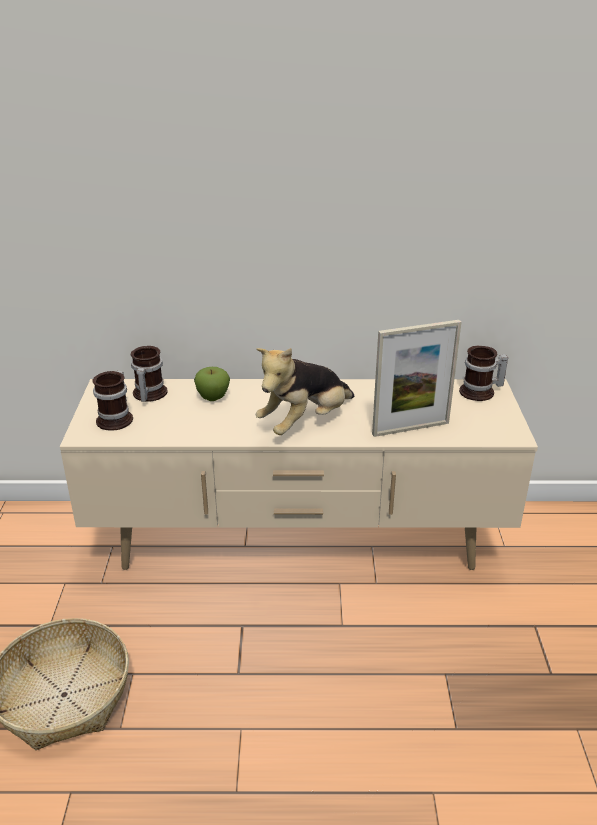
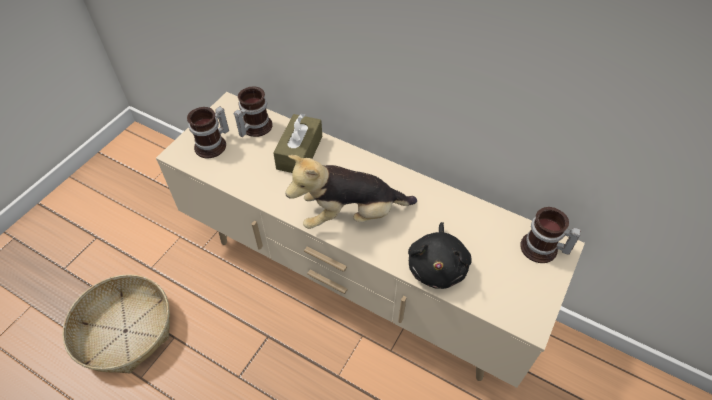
camera: 30 degrees right, 20 degrees up
(213, 398) = (299, 152): apple -> brown tissue box
(410, 428) = (437, 266): picture frame -> black plush toy

